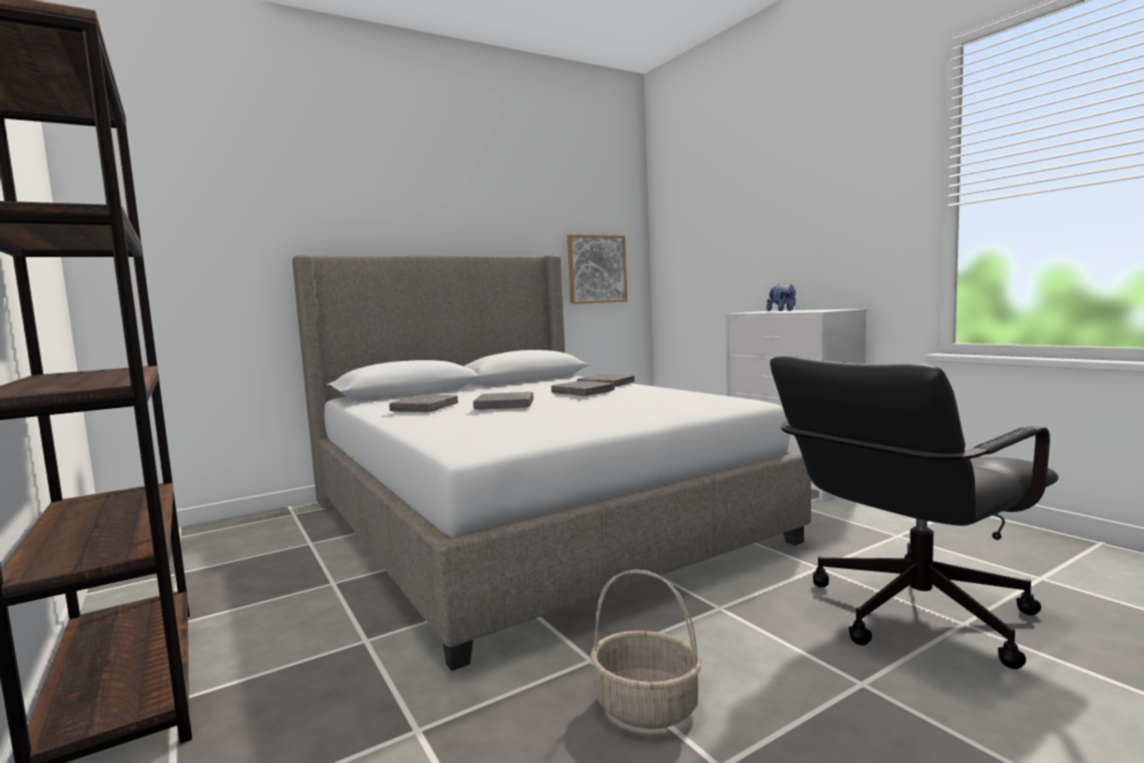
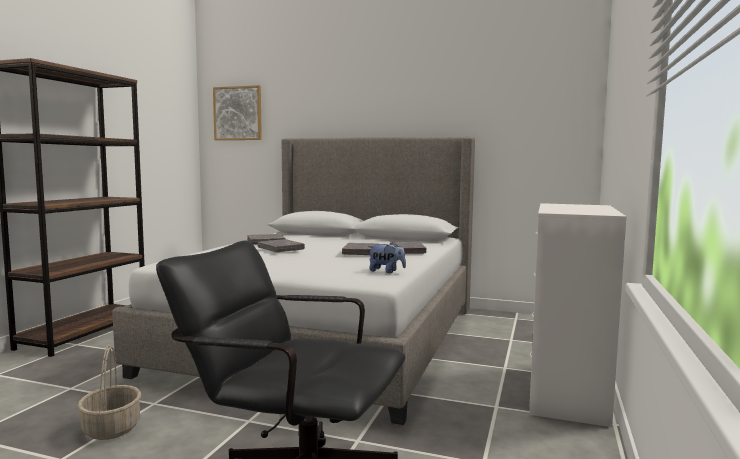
camera: 50 degrees right, 0 degrees up
(596, 269) = (531, 148): picture -> picture (238, 113)
(782, 311) = (576, 207): plush toy -> plush toy (386, 271)

